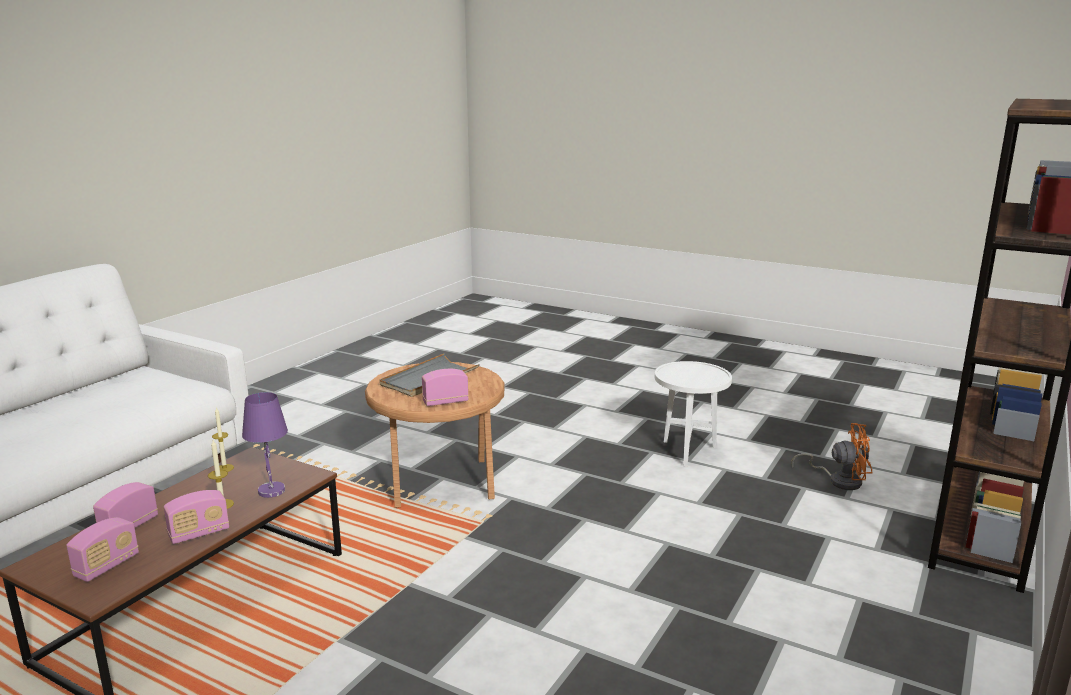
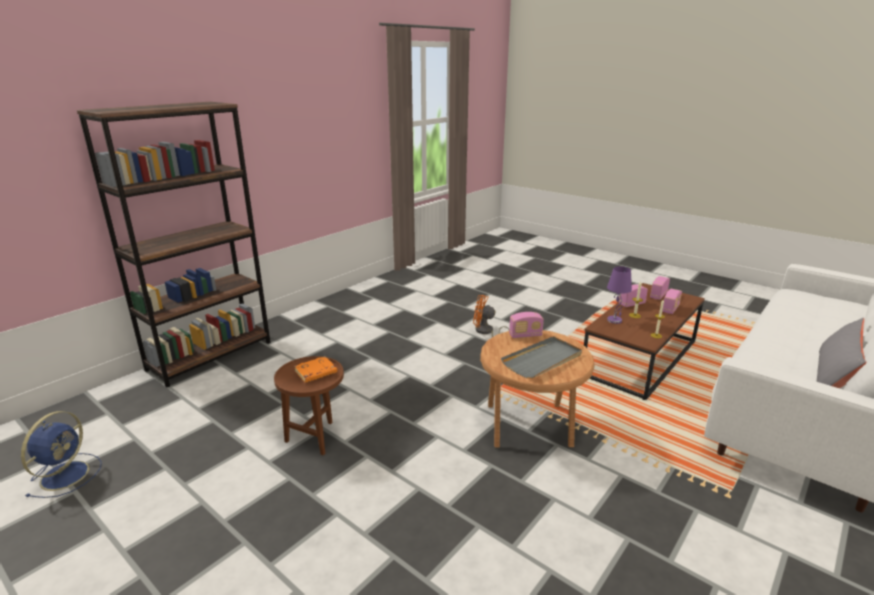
camera: 170 degrees left, 5 degrees up
(92, 391) = (832, 377): none -> grey pillow
(685, 374) = (315, 373): none -> orange book
(687, 453) = (316, 436): white side table -> brown side table
(839, 480) = (235, 396): orange fan -> orange fan (486, 332)
(881, 412) = (66, 474): none -> blue fan

